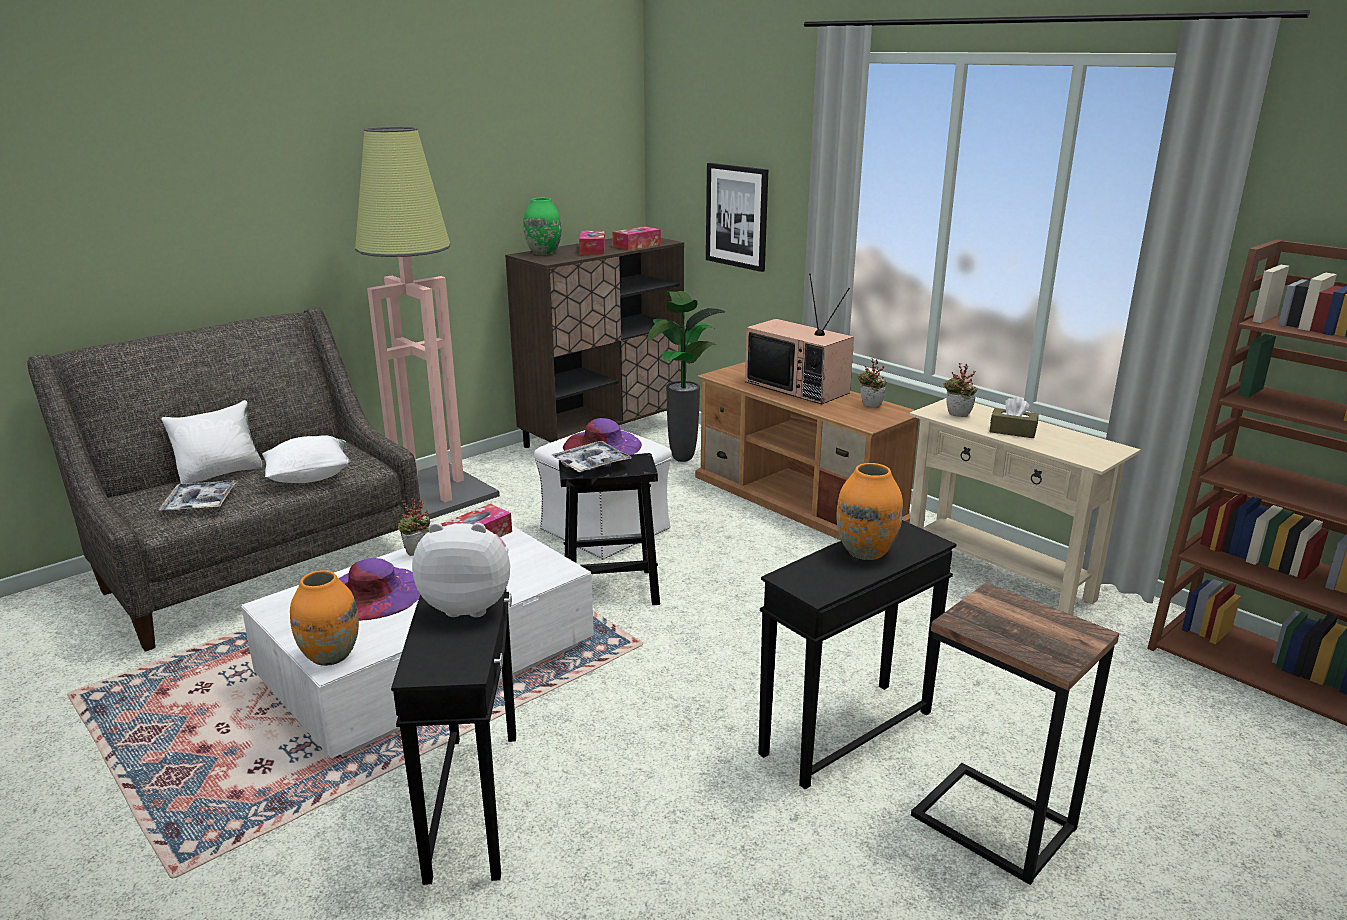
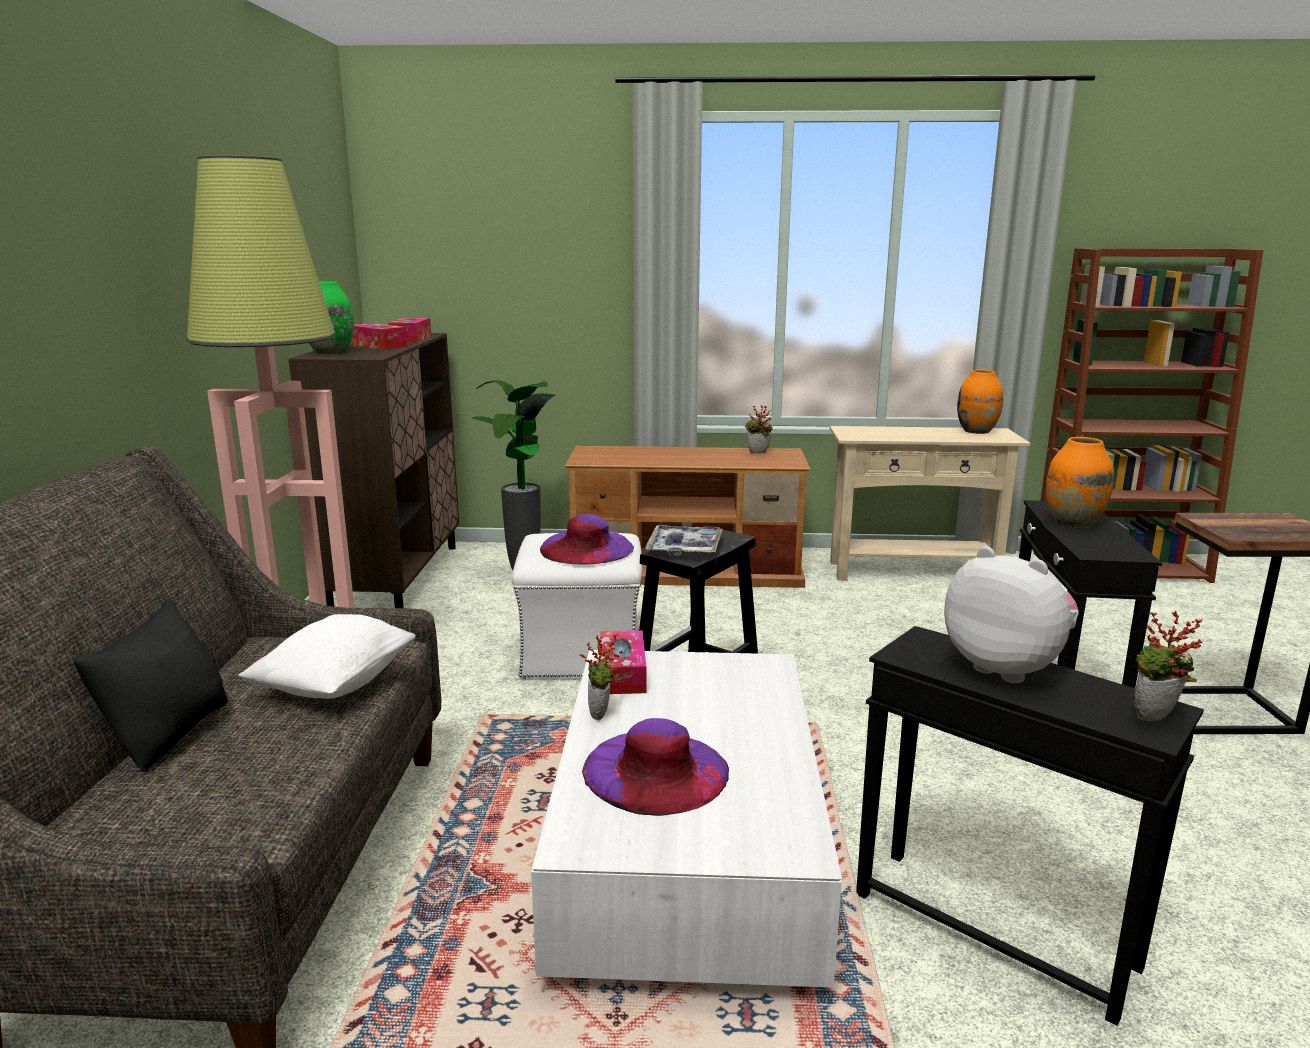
camera: 45 degrees left, 5 degrees down
(200, 503) = (240, 777): tray -> none
(221, 473) = (169, 734): white pillow -> black pillow
(330, 656) = (777, 847): orange vase -> orange vase (977, 431)
(468, 605) = (1006, 668): plush toy -> plush toy turned 90 degrees clockwise
(737, 216) = (517, 295): picture -> none
(799, 387) = (673, 454): television -> none
(957, 416) = (872, 435): potted plant -> potted plant (1155, 719)
(1012, 431) = (927, 435): brown tissue box -> none

